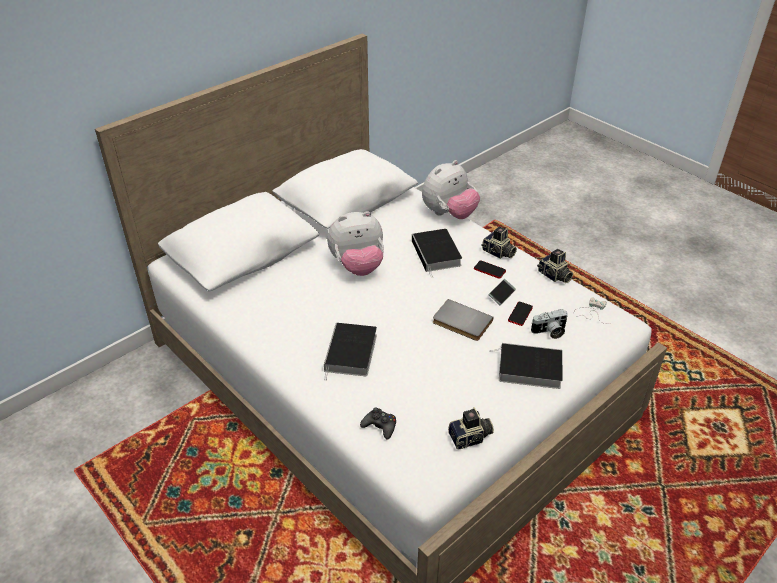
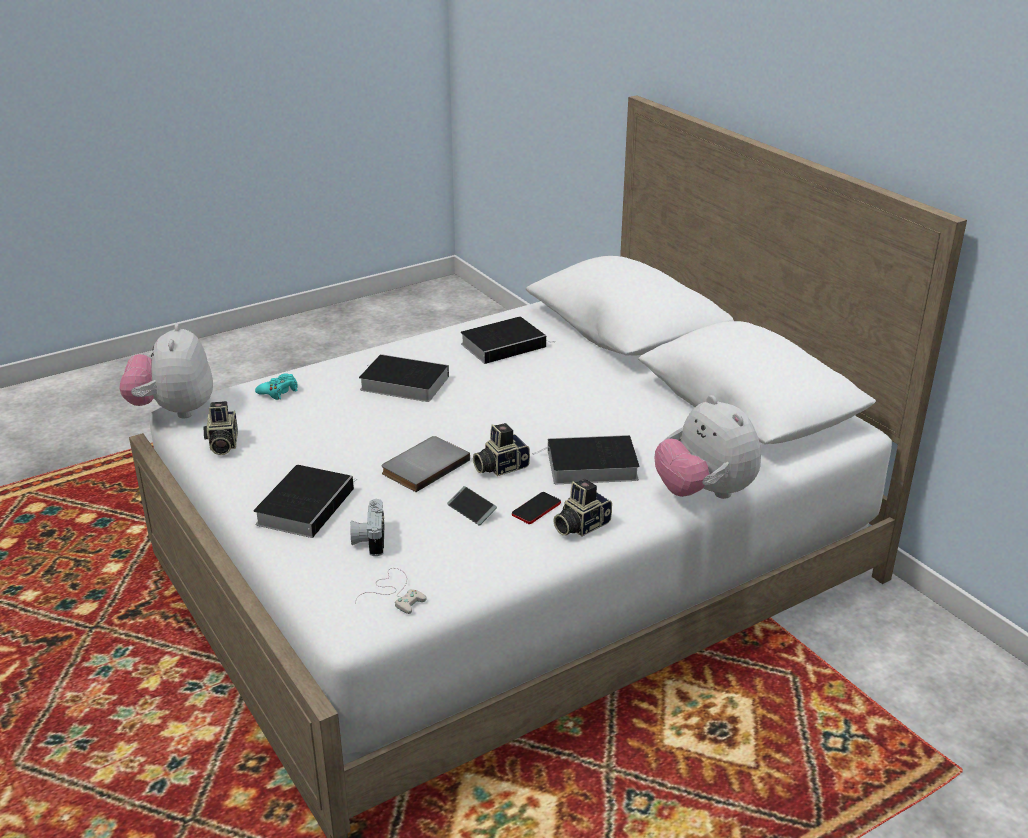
camera: 100 degrees right, 10 degrees down
(278, 308) = (505, 344): none -> book
(358, 266) = (574, 400): plush toy -> plush toy (174, 410)
(380, 426) = (279, 391): black game controller -> turquoise game controller
(520, 314) = (420, 519): phone -> none
(554, 276) = (501, 573): camera -> camera (500, 466)

